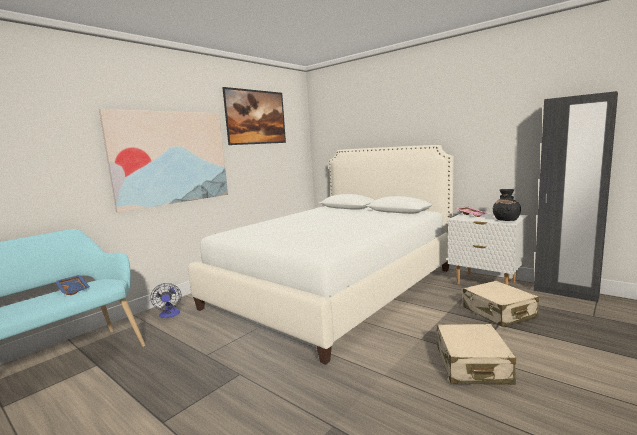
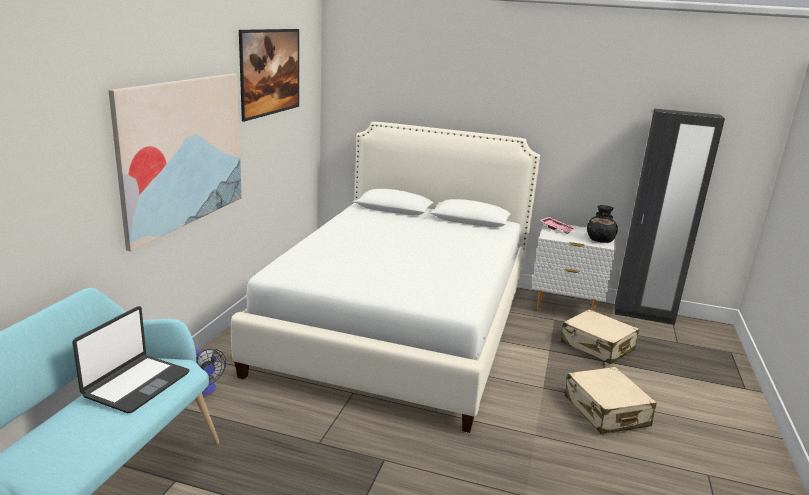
camera: 25 degrees left, 10 degrees up
(74, 289) = (136, 384): blue tray -> laptop

